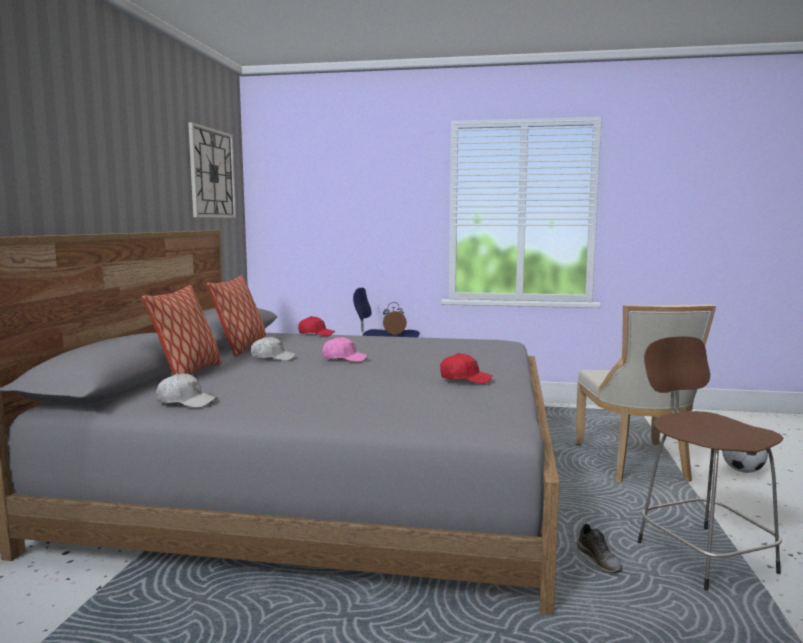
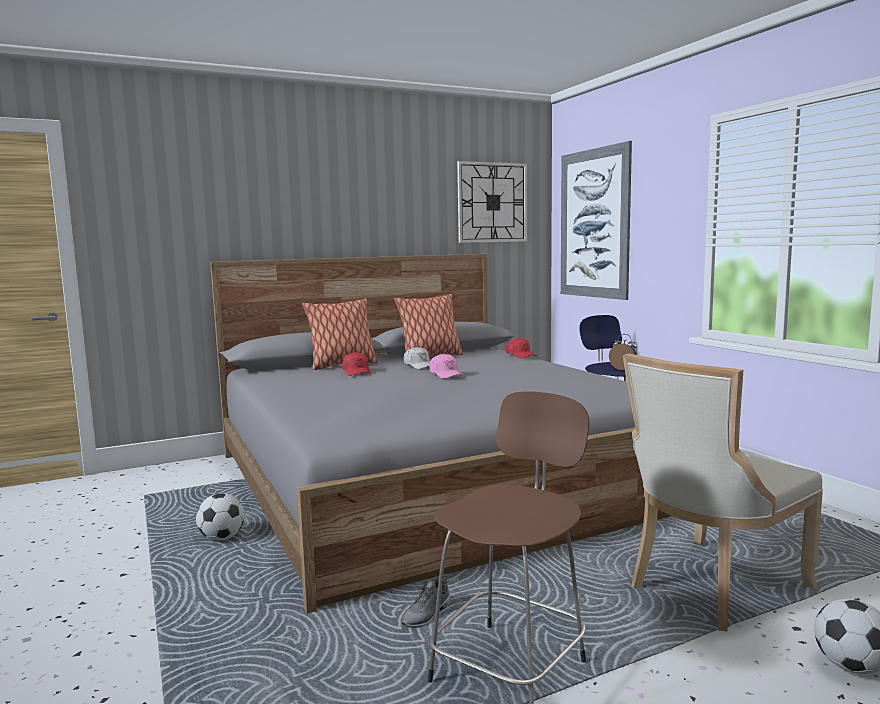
camera: 55 degrees right, 0 degrees up
(186, 402) = (278, 378): white cap -> none
(299, 625) = (222, 538): none -> football
(312, 202) = (594, 224): none -> picture
(465, 378) = (441, 404): red cap -> red cap (356, 372)

